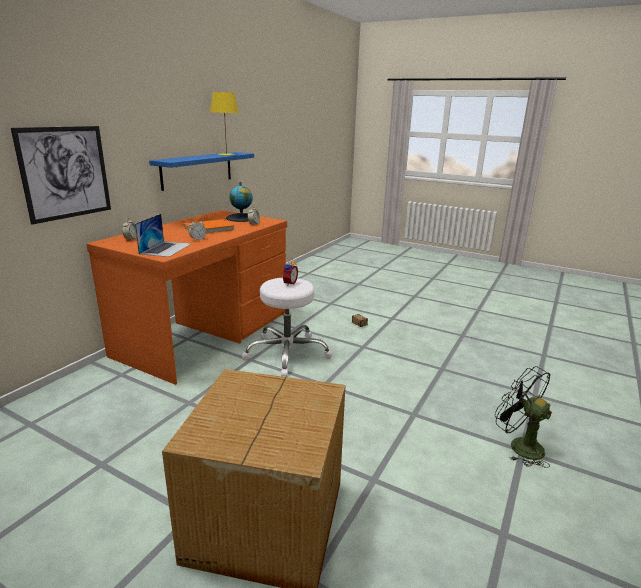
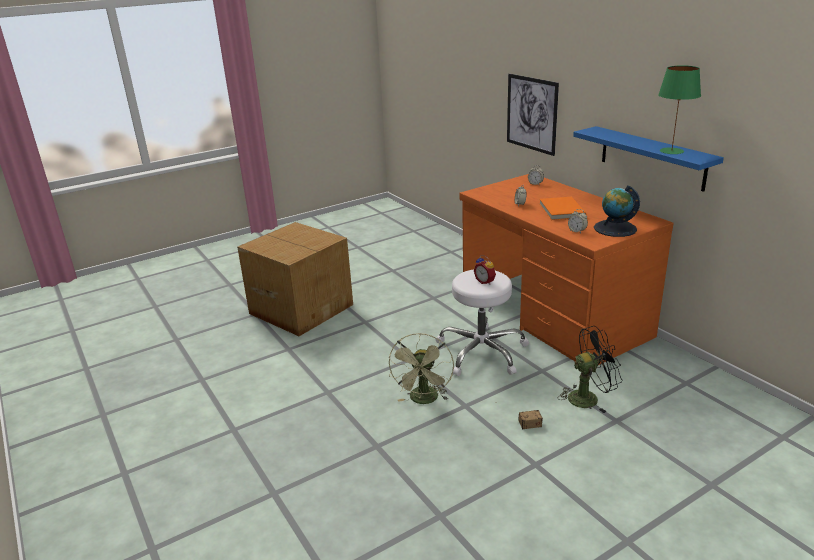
camera: 120 degrees right, 5 degrees up
(166, 248) = (495, 193): laptop -> none
(226, 154) = (672, 151): yellow table lamp -> green table lamp
(374, 363) = (424, 400): none -> green fan
(519, 445) = (238, 431): black fan -> black fan (588, 397)

